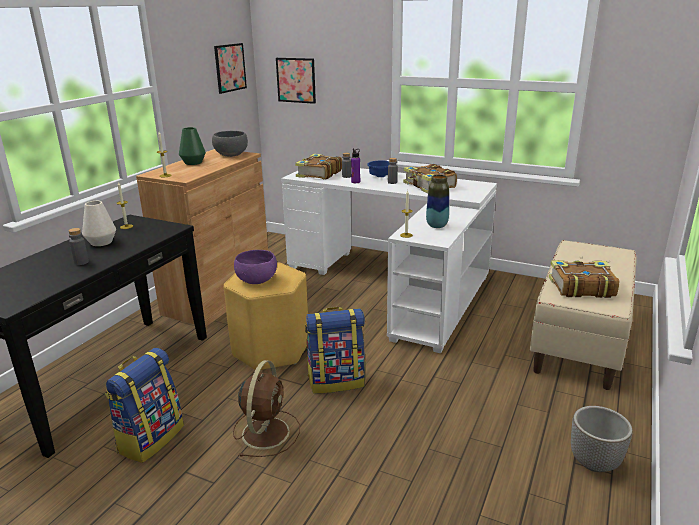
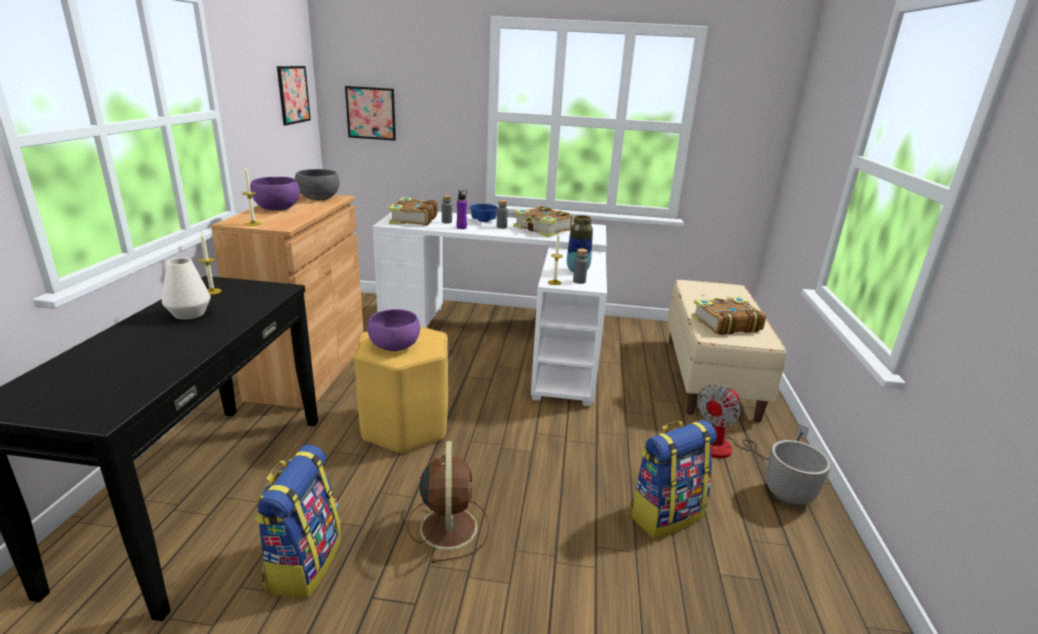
camera: 20 degrees left, 0 degrees up
(81, 262) = (177, 343): grey bottle -> grey bottle (579, 281)
(193, 163) = (278, 208): green vase -> purple bowl
(336, 381) = (499, 452): backpack -> backpack (665, 514)
(556, 410) = (728, 449): none -> fan

